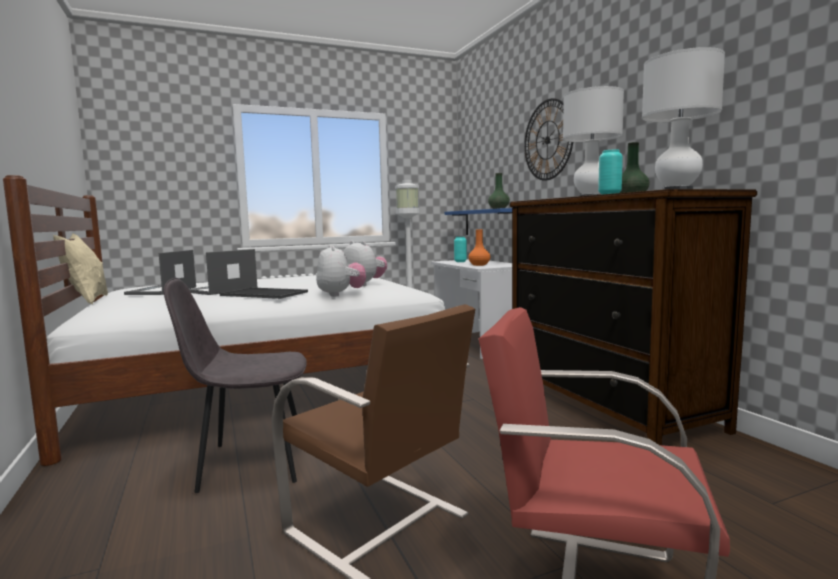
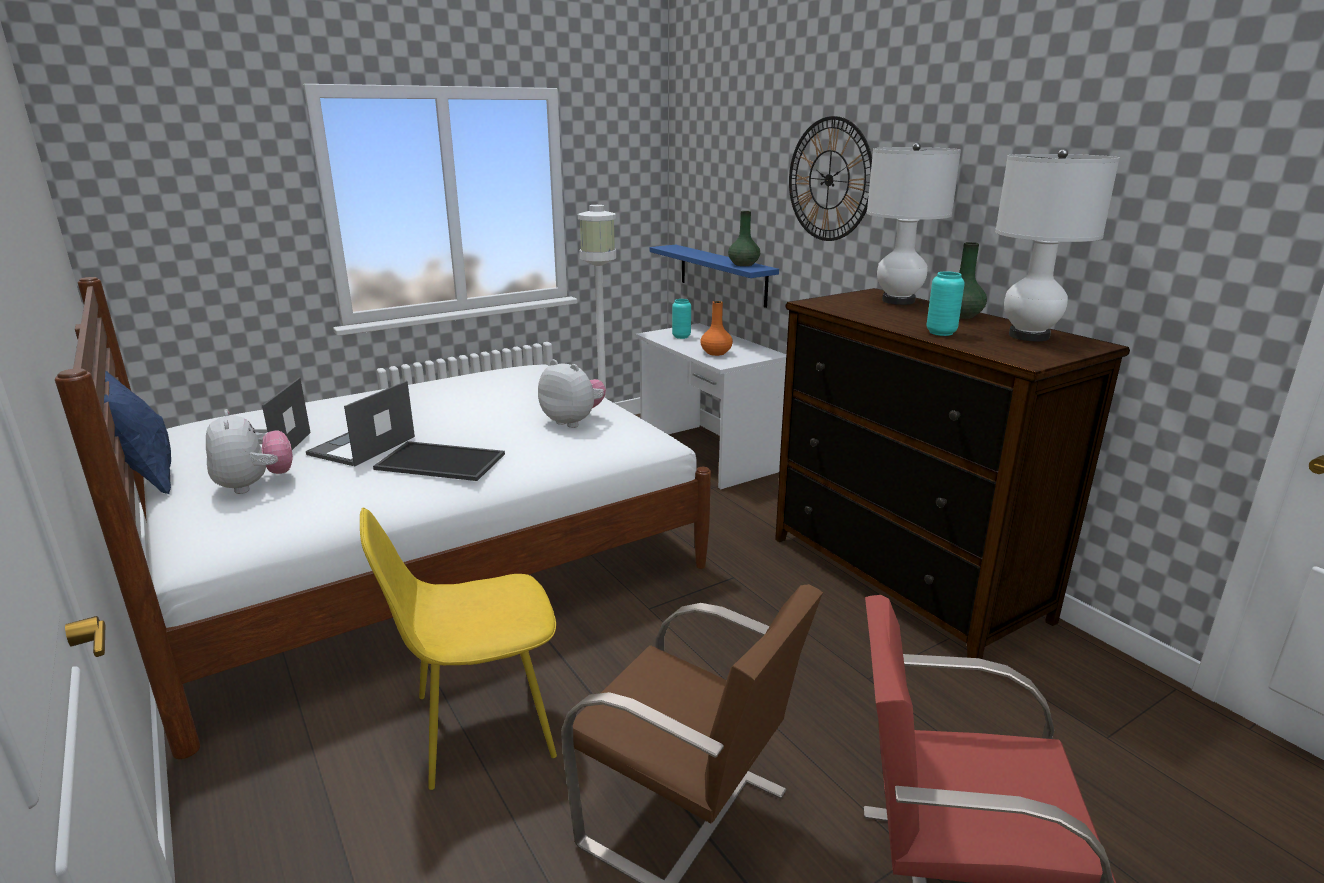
camera: 10 degrees left, 15 degrees up
(86, 300) = (146, 478): beige pillow -> blue pillow
(250, 463) = (479, 727): grey chair -> yellow chair
(341, 294) = (555, 458): plush toy -> plush toy (254, 485)

